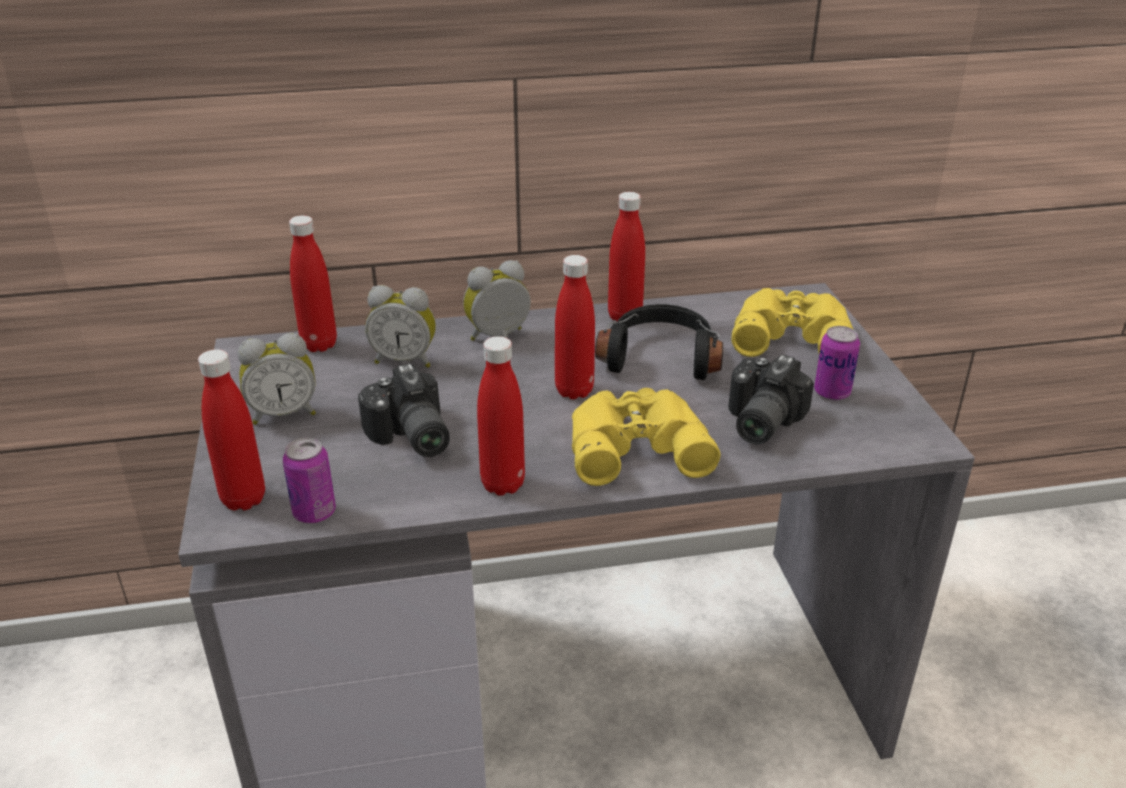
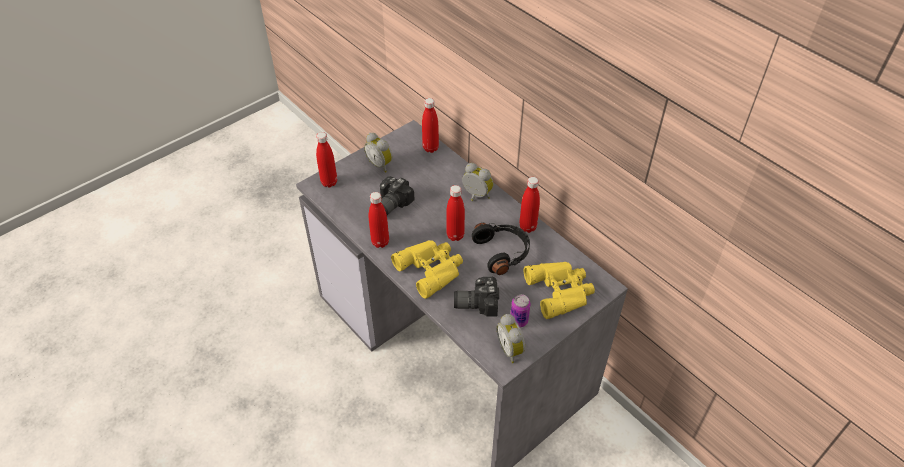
camera: 60 degrees right, 15 degrees up
(314, 513) = (333, 203): can -> none
(405, 360) = (438, 177): alarm clock -> alarm clock (511, 349)

